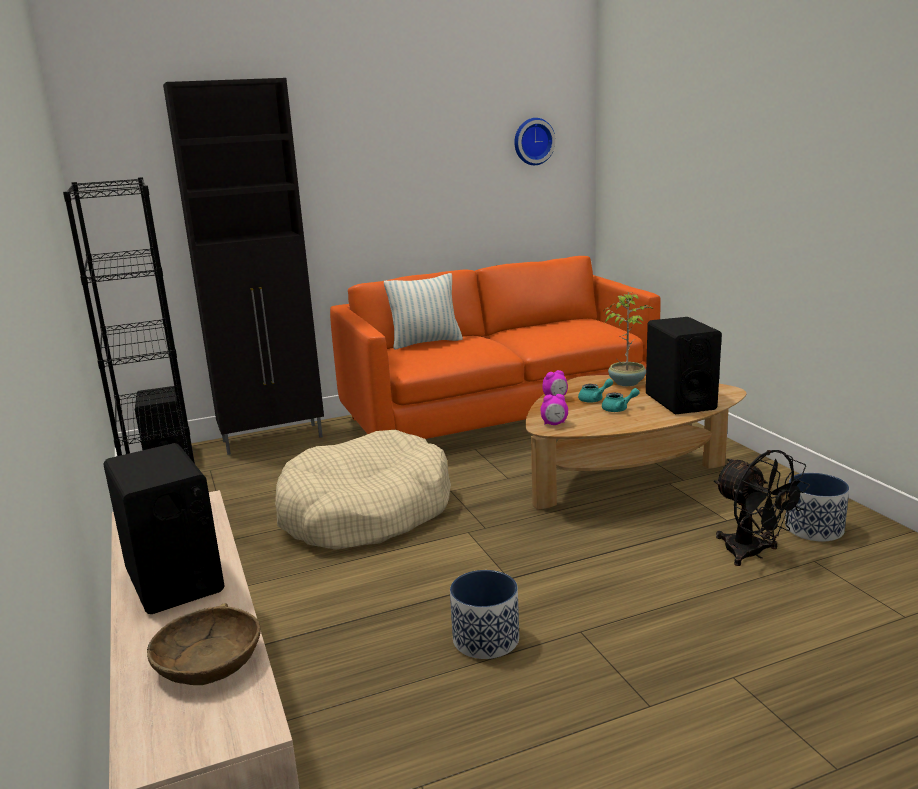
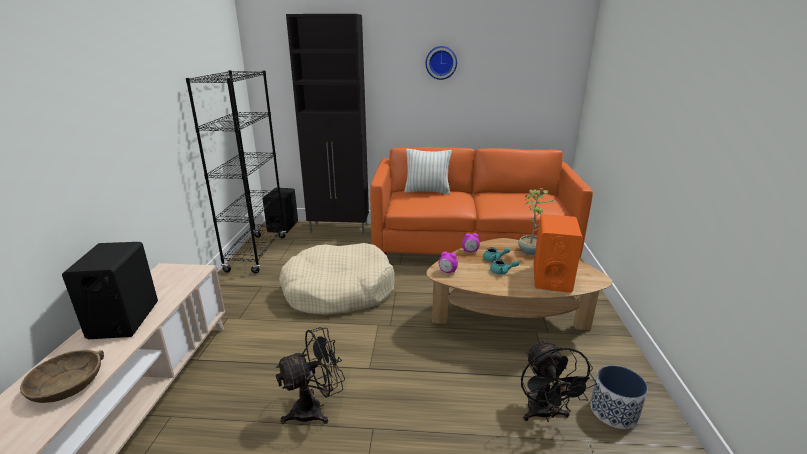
camera: 25 degrees right, 5 degrees up
(485, 639) = (315, 408): planter -> black fan
(533, 141) = (537, 65): wall clock -> wall clock (441, 62)
(680, 401) = (551, 278): black speaker -> orange speaker

